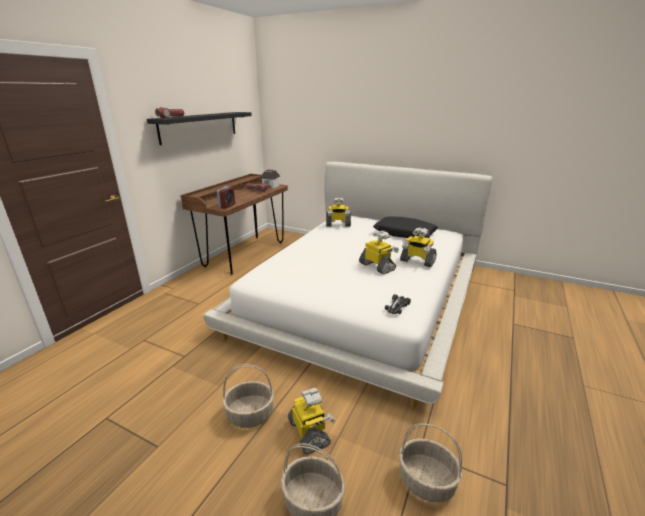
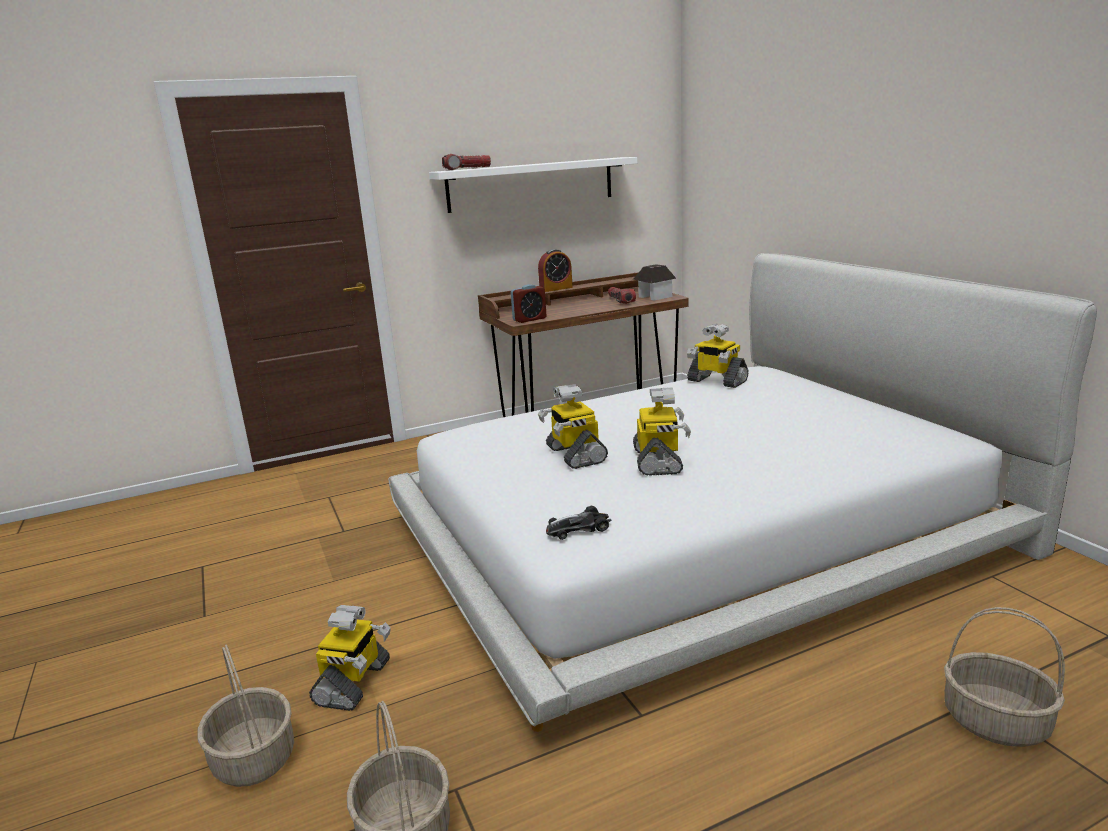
camera: 40 degrees right, 5 degrees down
(199, 127) = (531, 184): black shelf -> white shelf
(220, 187) = (556, 288): none -> alarm clock
(251, 414) = (322, 628): basket -> basket (996, 722)
(404, 234) = (825, 420): black pillow -> none
(417, 261) = (754, 471): toy robot -> toy robot (574, 455)

